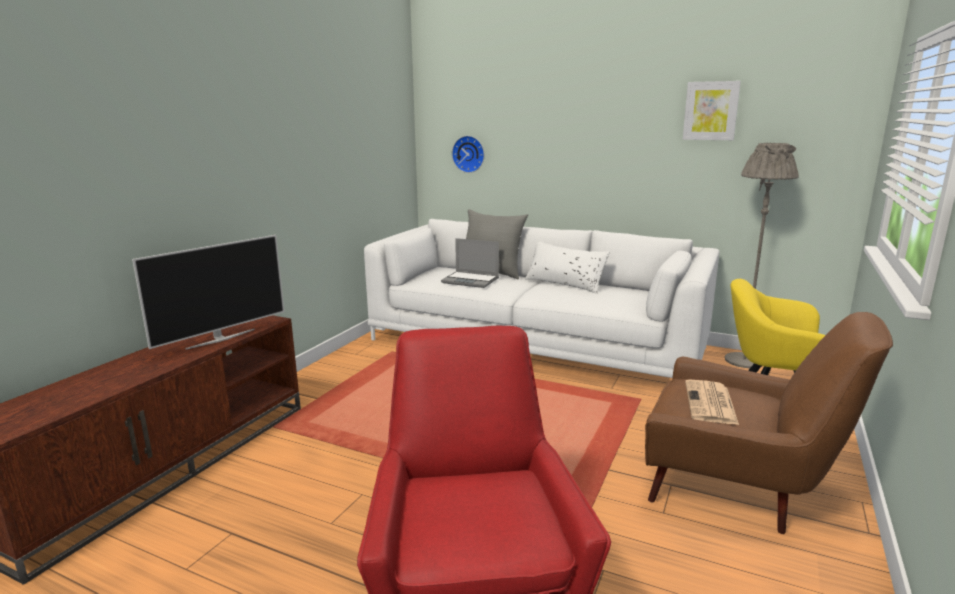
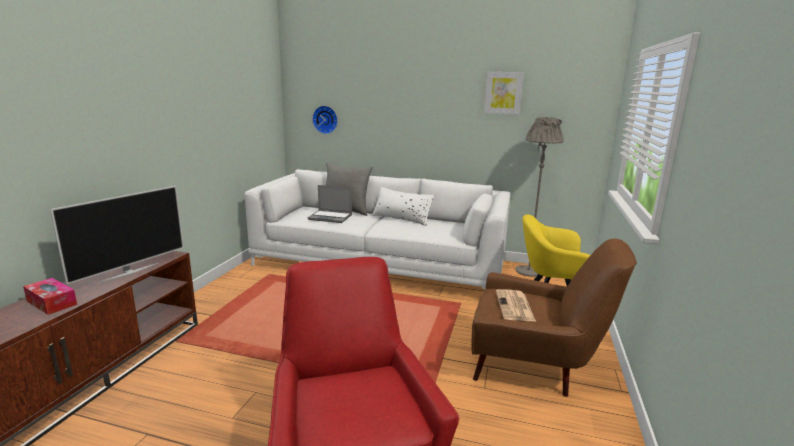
camera: 10 degrees left, 0 degrees up
(132, 369) = (51, 302): none -> tissue box

